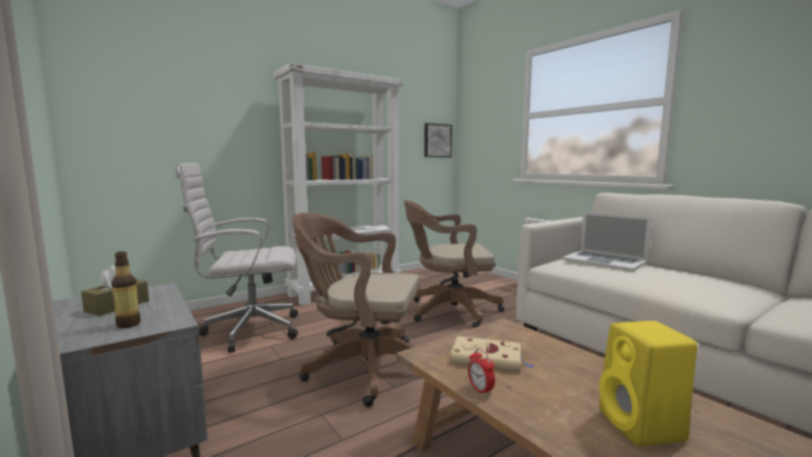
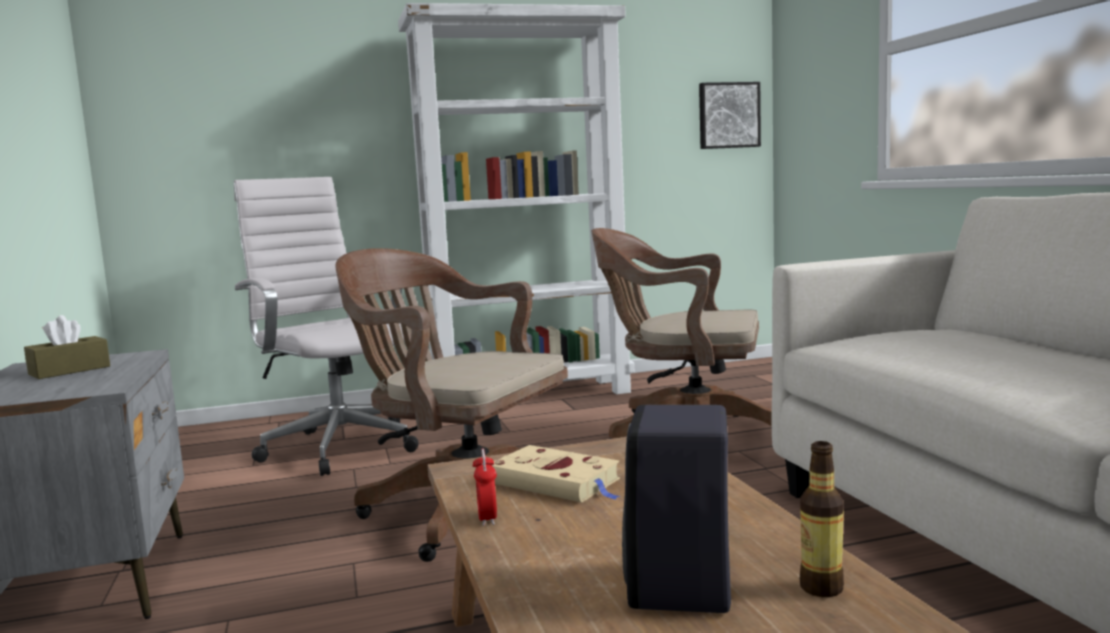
camera: 20 degrees right, 0 degrees up
(128, 324) = (54, 388): bottle -> bottle (821, 588)
(248, 331) = (337, 446): white office chair -> white office chair turned 45 degrees clockwise
(604, 261) = (937, 336): laptop -> none
(643, 427) = (681, 589): yellow speaker -> black speaker

